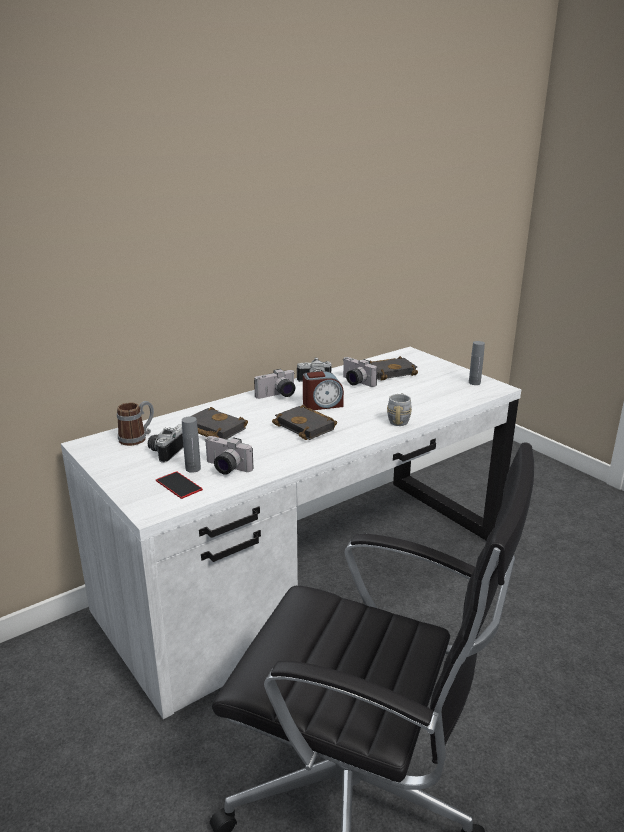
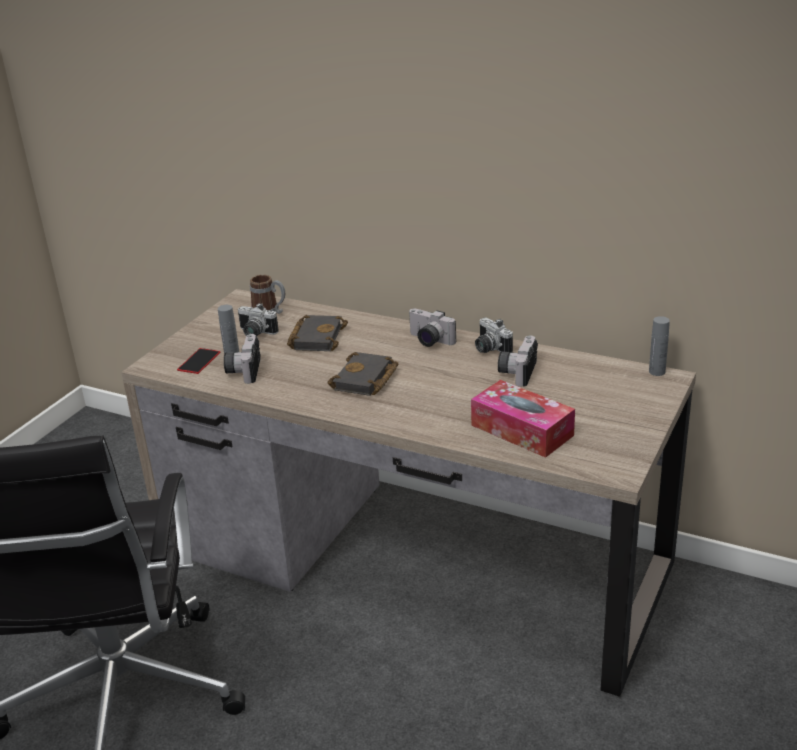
camera: 65 degrees right, 5 degrees up
(165, 451) = (255, 333): camera -> camera turned 150 degrees counterclockwise
(310, 574) = (411, 558): white desk -> brown desk
(322, 405) = (430, 371): alarm clock -> none
(391, 372) = (580, 384): black book -> none
(399, 419) = (436, 426): grey mug -> none
(429, 398) = (522, 430): none -> tissue box
(474, 383) = (615, 450): grey bottle -> grey bottle (657, 371)

